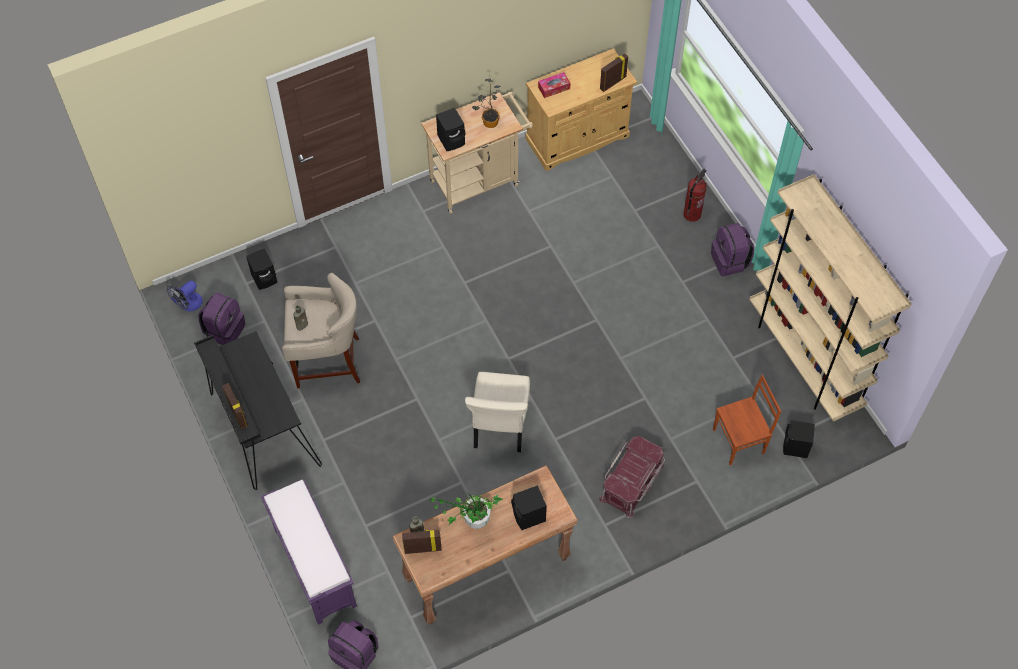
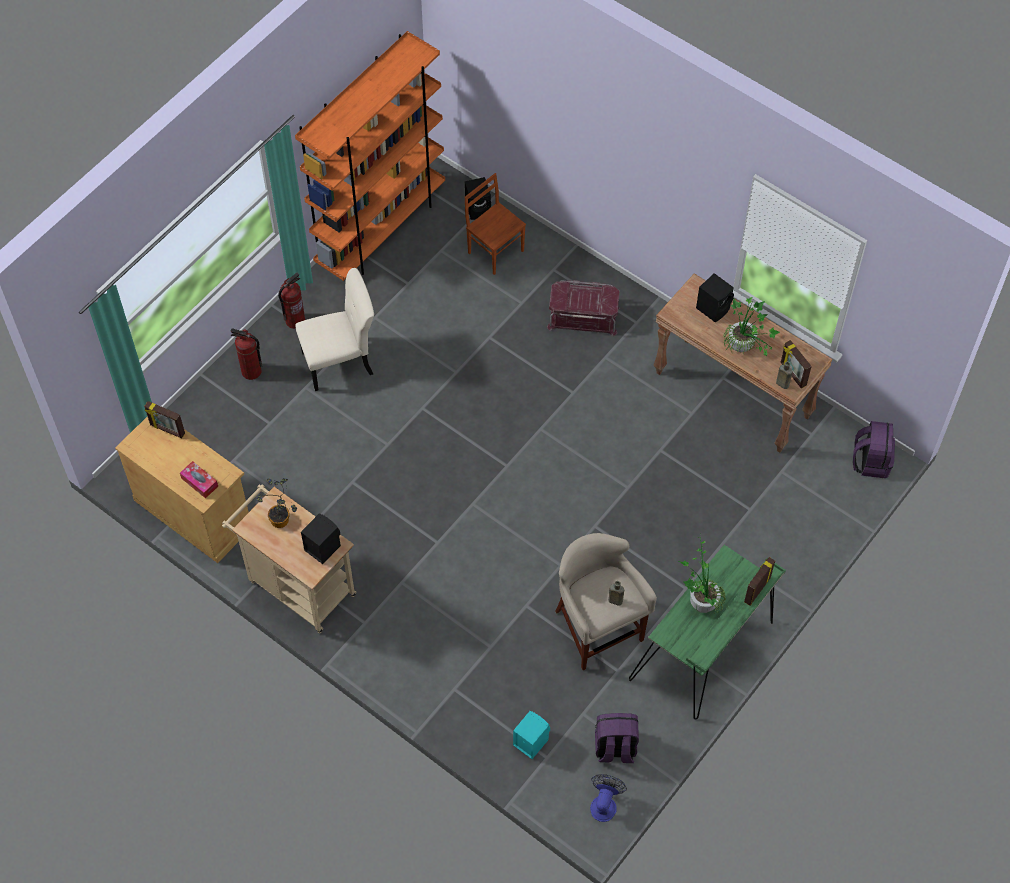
camera: 115 degrees left, 0 degrees up
(188, 305) = (604, 803): fan -> fan turned 90 degrees counterclockwise
(262, 428) = (705, 650): black desk -> green desk
(263, 382) = (700, 599): none -> potted plant
(265, 278) = (530, 741): black speaker -> turquoise speaker
(313, 566) = (814, 533): purple bench -> none
(499, 427) = (585, 442): beige chair -> beige chair (341, 362)
(730, 261) = (295, 320): purple backpack -> fire extinguisher
(804, 359) = (381, 229): beige bookcase -> orange bookcase

